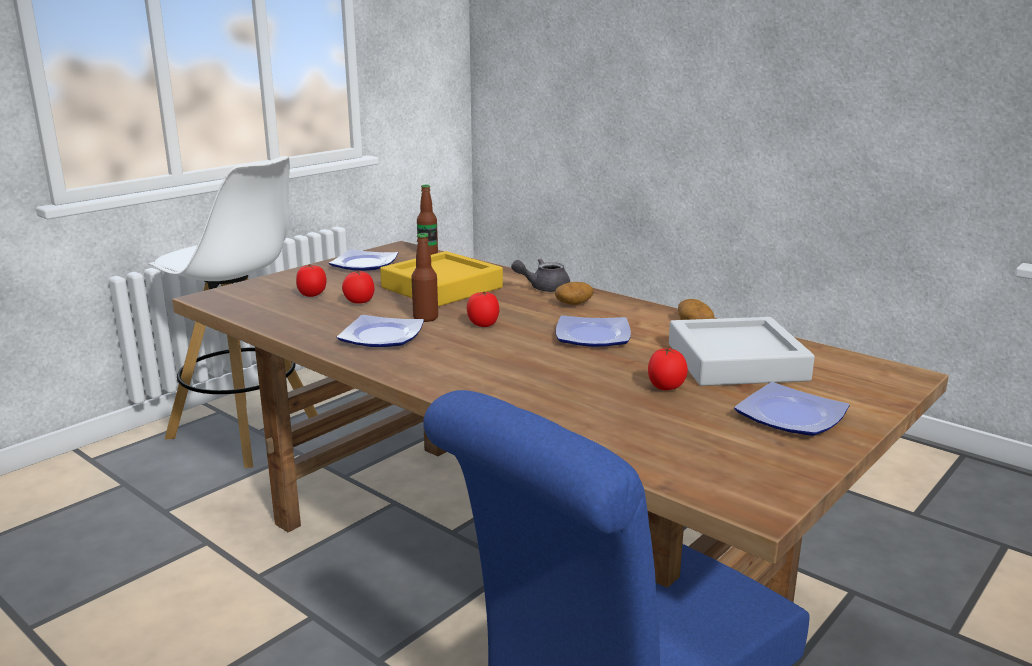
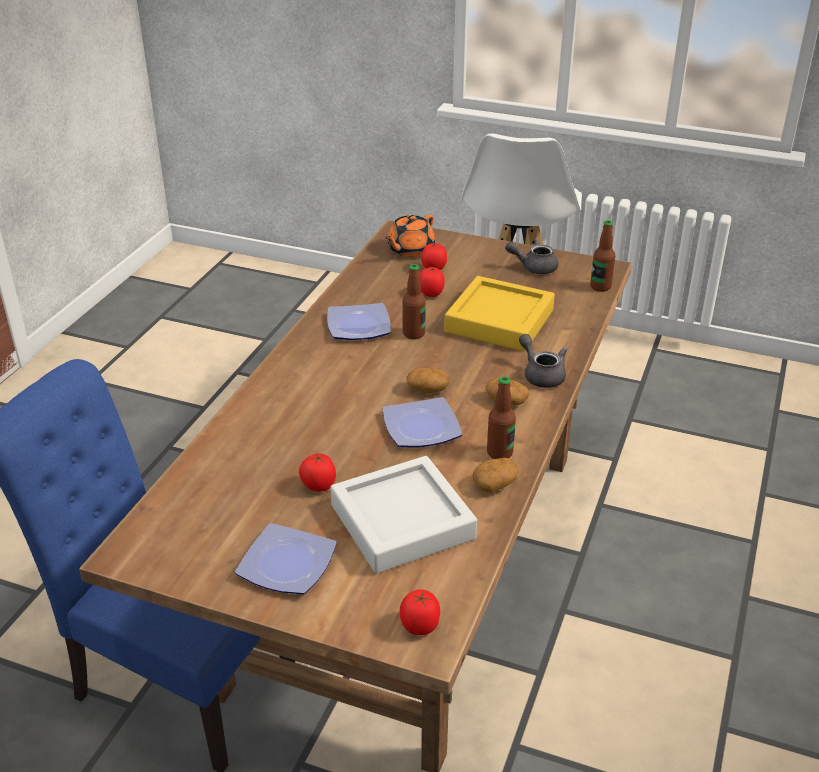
camera: 70 degrees right, 15 degrees up
(257, 298) = (410, 250): none -> orange teapot
(365, 265) = (534, 267): plate -> grey teapot
(483, 325) = (414, 365): tomato -> tomato (420, 626)
(531, 326) = (427, 389): none -> potato
(650, 316) = (499, 453): none -> bottle

